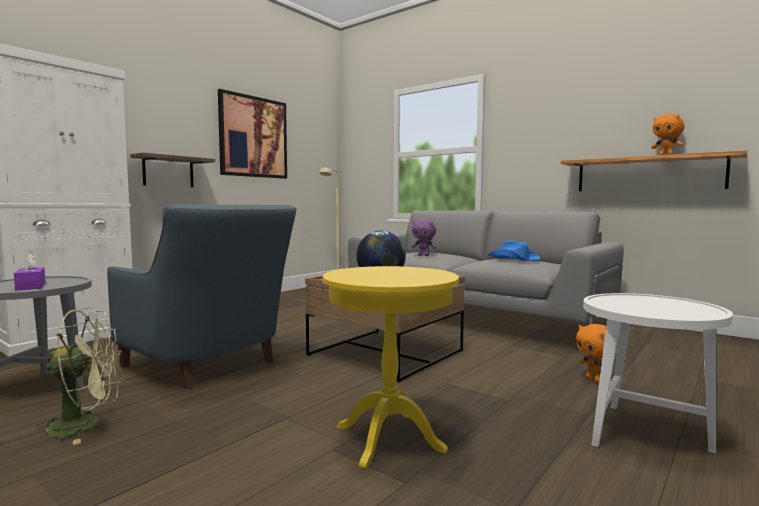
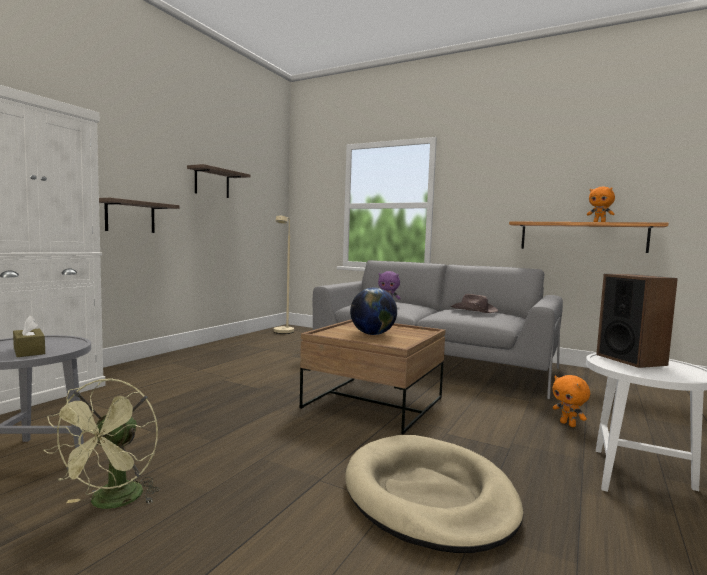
camera: 10 degrees left, 0 degrees up
(31, 286) = (29, 351): purple tissue box -> brown tissue box
(85, 425) = (112, 503): green fan -> green fan turned 120 degrees clockwise
(210, 366) = (208, 424): blue armchair -> none
(253, 137) = (212, 183): picture -> shelf
(389, 438) = (428, 496): yellow side table -> beige dog bed
(514, 259) = (474, 310): blue hat -> brown hat
(638, 299) = (631, 360): none -> speaker

